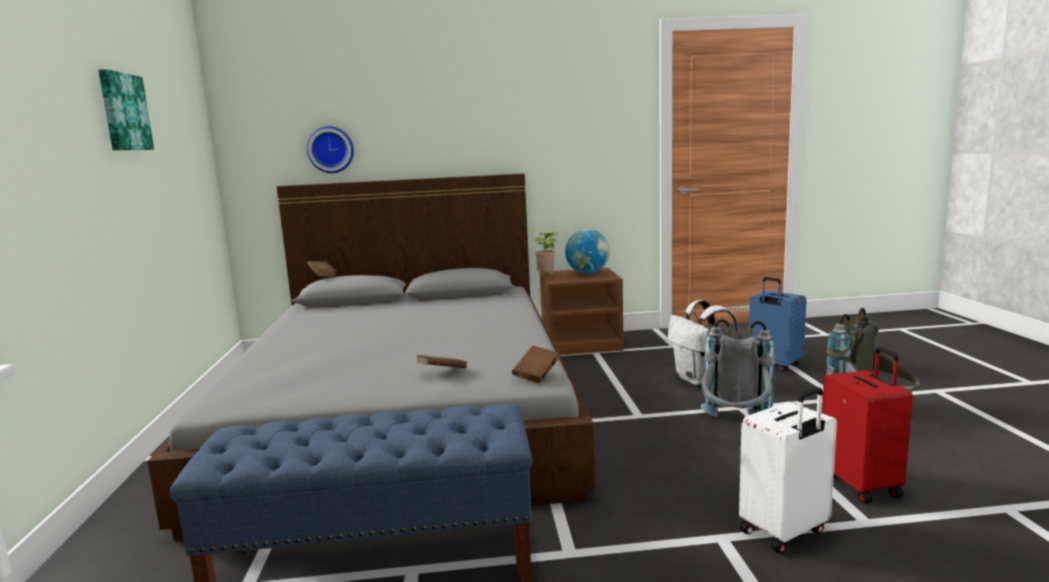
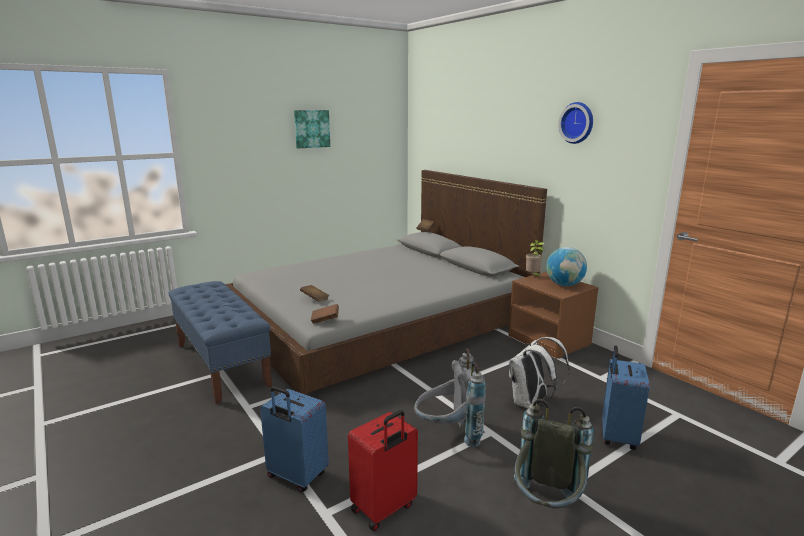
camera: 60 degrees right, 5 degrees up
(331, 149) = (450, 151): wall clock -> wall clock (577, 123)
(785, 532) = (296, 476): white suitcase -> blue suitcase

